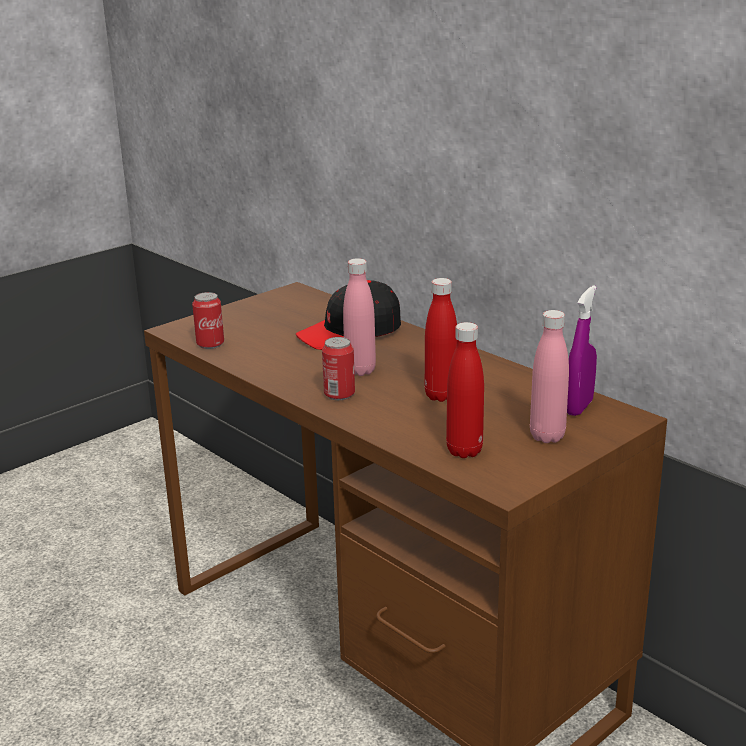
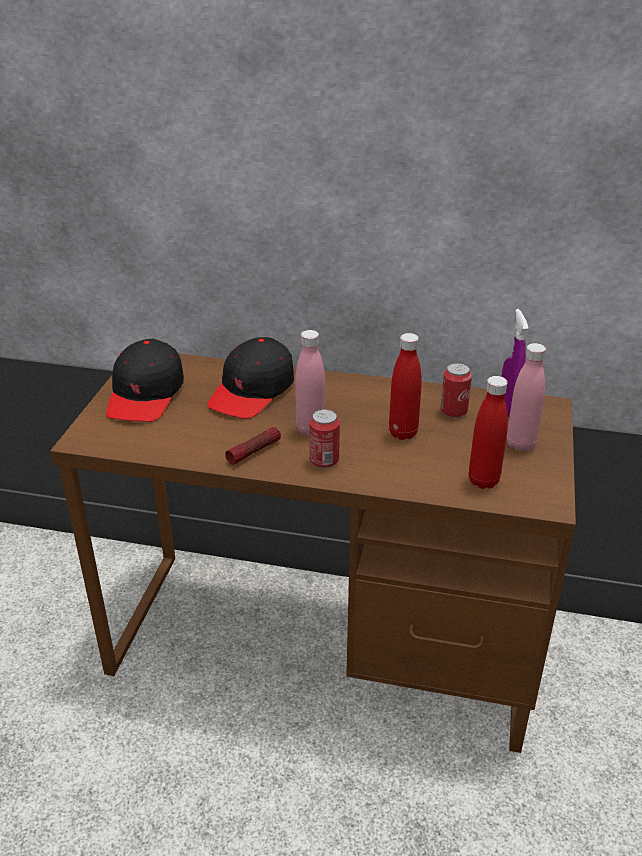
camera: 35 degrees left, 10 degrees up
(210, 344) = (141, 445): can -> can (453, 411)
(261, 313) = (146, 394): none -> black cap
(290, 372) = (254, 451): none -> flashlight

